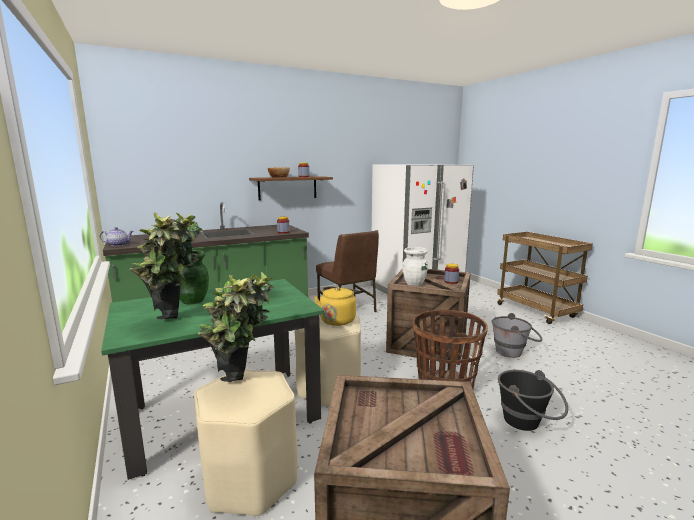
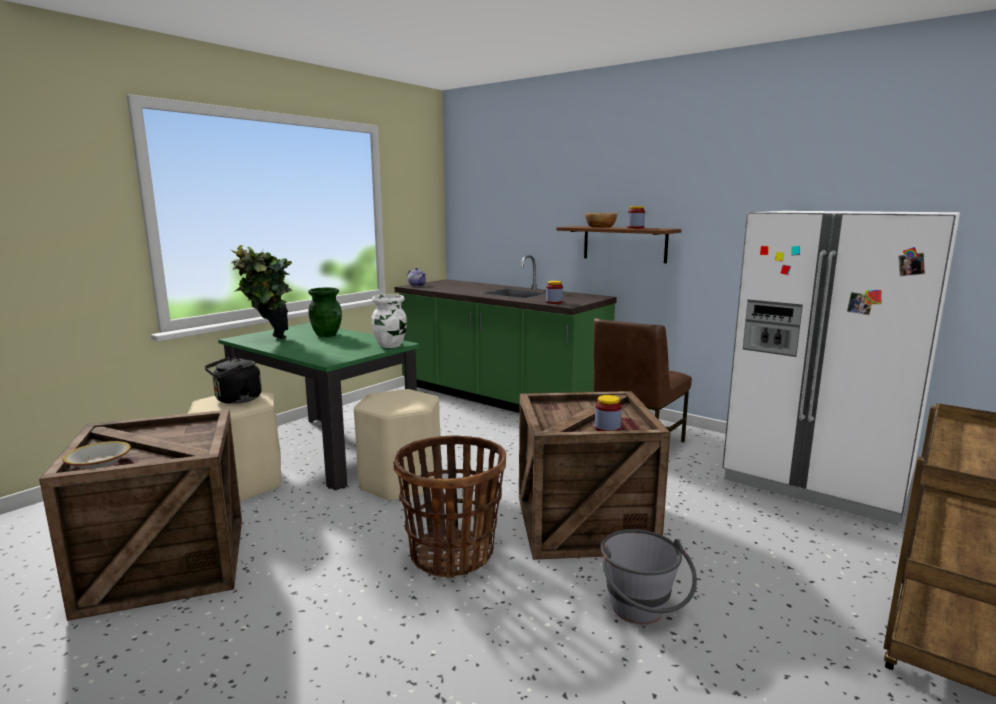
camera: 65 degrees right, 0 degrees up
(243, 388) = (235, 400): potted plant -> black kettle
(338, 319) = (406, 402): yellow kettle -> none
(414, 284) = (559, 409): white vase -> white vase (390, 345)
(447, 457) = (99, 463): none -> bowl
(528, 423) = (390, 636): black bucket -> none

